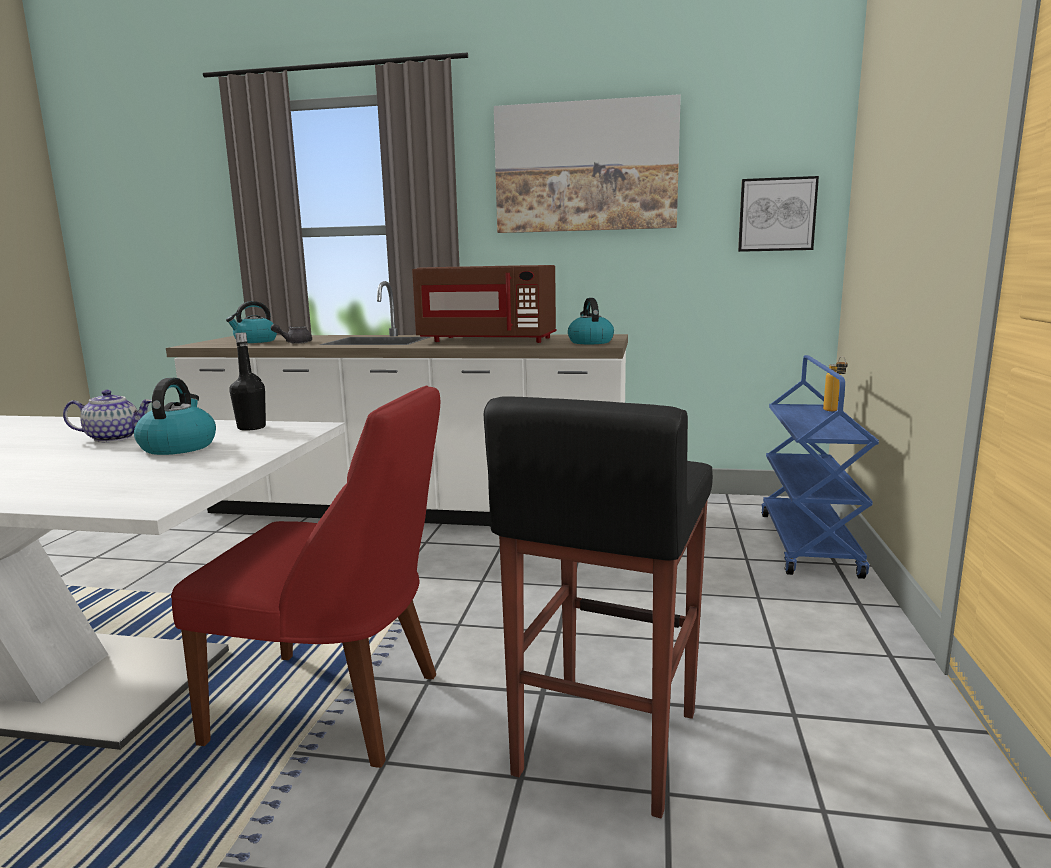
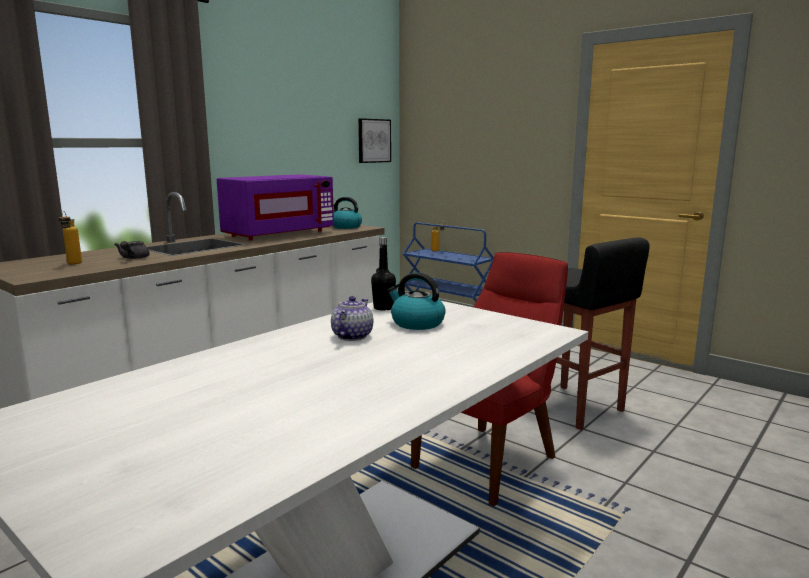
camera: 60 degrees left, 0 degrees up
(255, 341) = (73, 264): kettle -> bottle
(489, 340) = (278, 234): brown microwave -> purple microwave
(585, 167) = (279, 101): picture -> none

